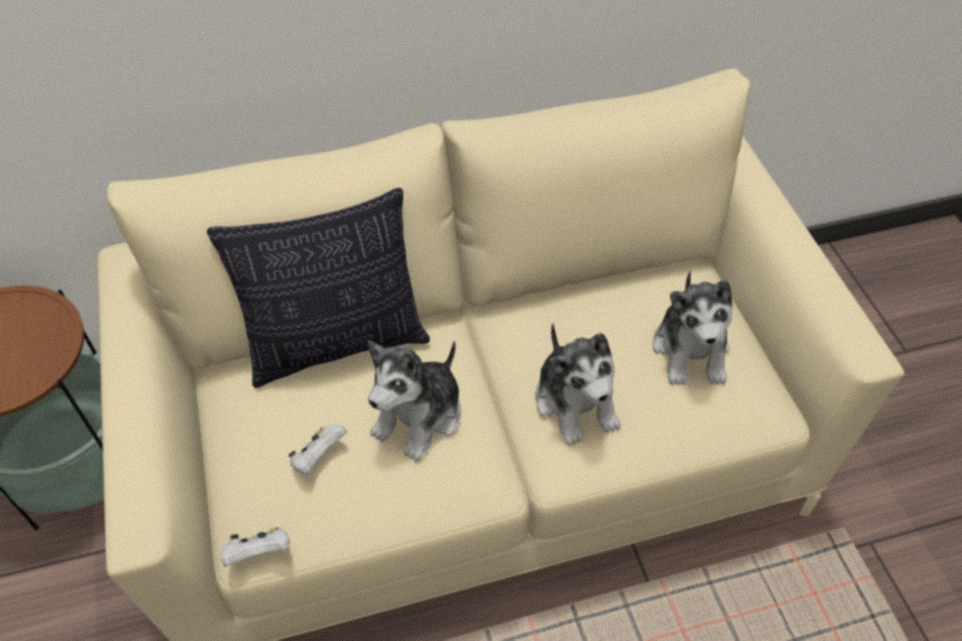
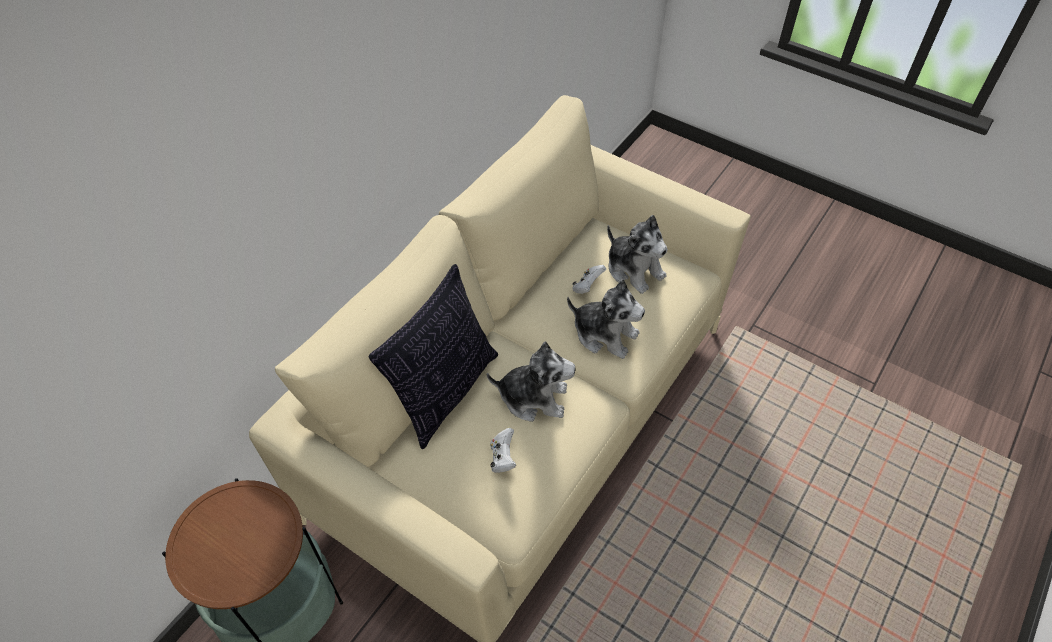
camera: 40 degrees left, 0 degrees up
(259, 553) = (523, 530): white game controller -> white game controller (587, 286)
(420, 416) = (533, 398): plush toy -> plush toy turned 75 degrees counterclockwise

